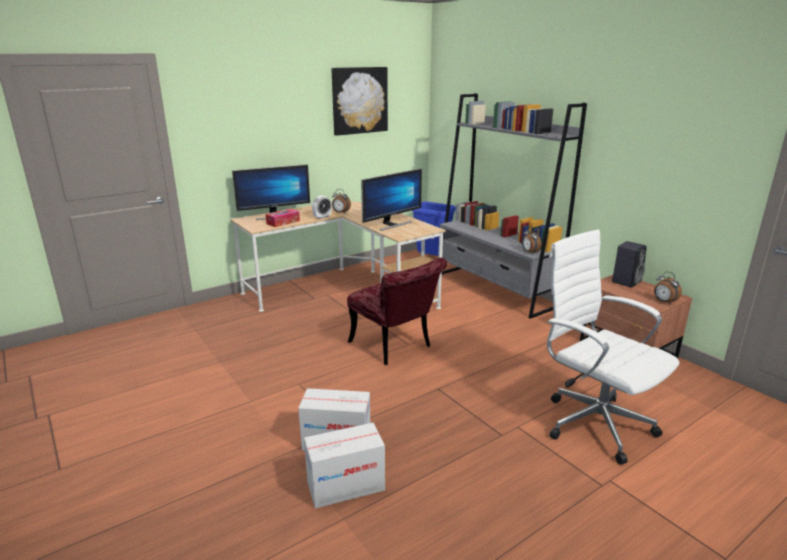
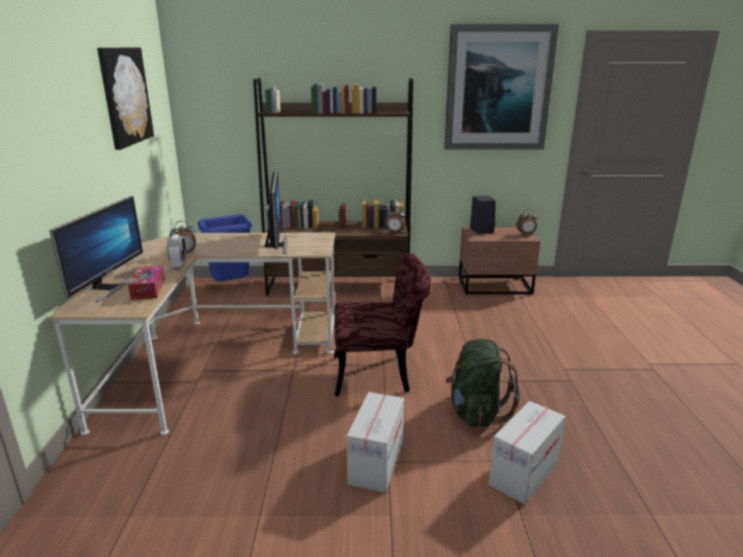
camera: 55 degrees left, 0 degrees up
(345, 486) = (602, 494): cardboard box -> cardboard box (376, 463)
(391, 400) = (476, 412): none -> green backpack
(495, 289) = (339, 286): grey bookcase -> brown bookcase
(593, 423) = (578, 339): white office chair -> none
(676, 123) = (498, 88): none -> picture

